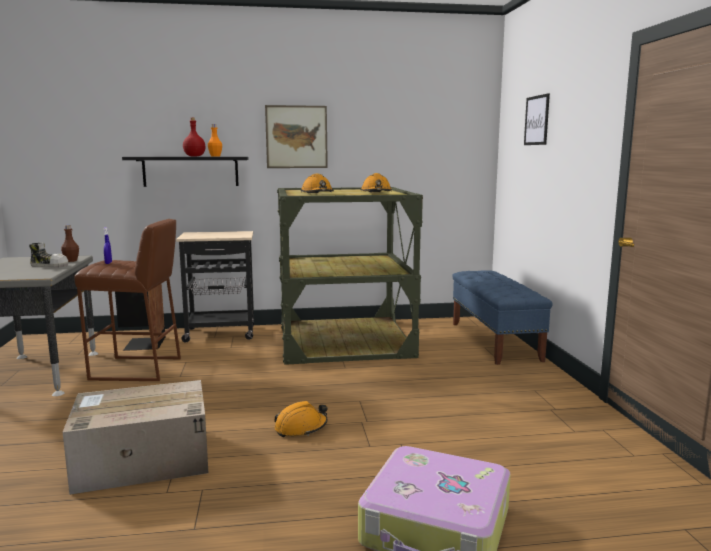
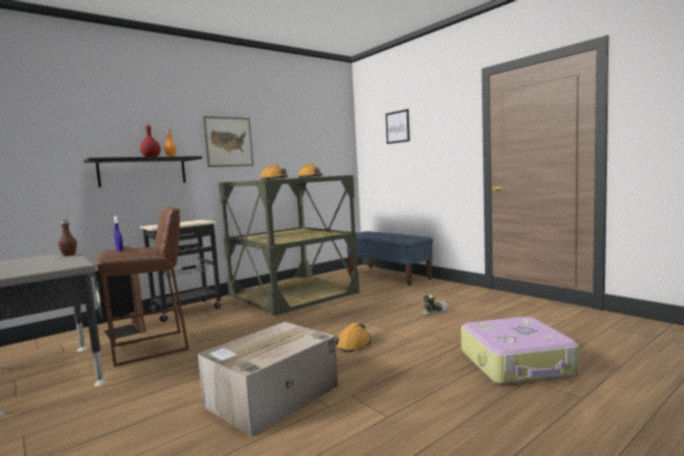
camera: 30 degrees left, 5 degrees down
(49, 265) = (57, 260): shoe -> shoe (434, 311)

